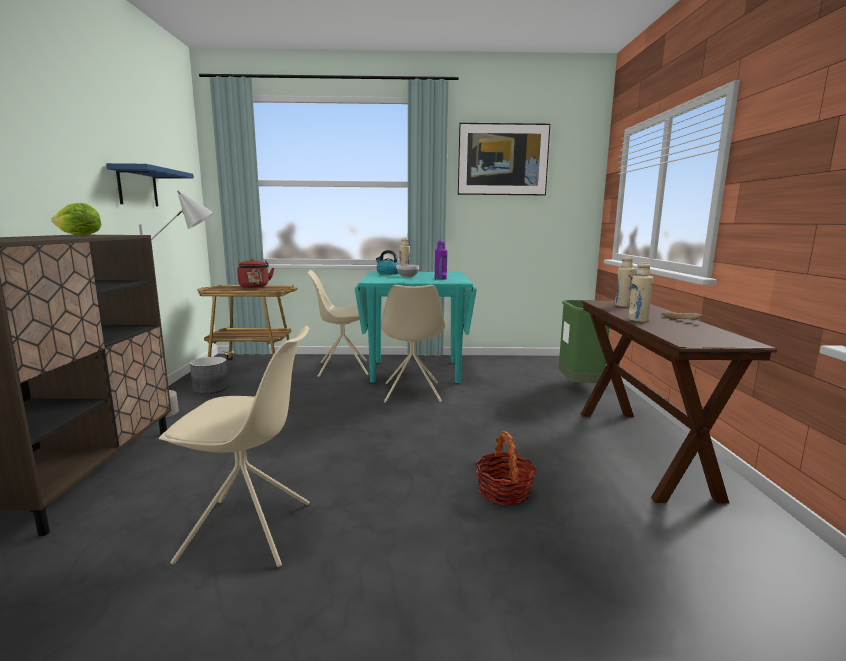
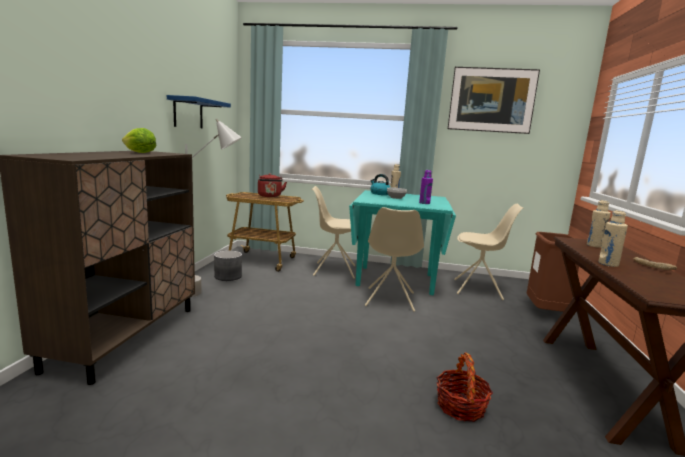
camera: 10 degrees right, 0 degrees up
(249, 532) = (240, 408): beige chair -> beige chair (478, 289)
(579, 387) = (545, 312): green trash can -> brown trash can

